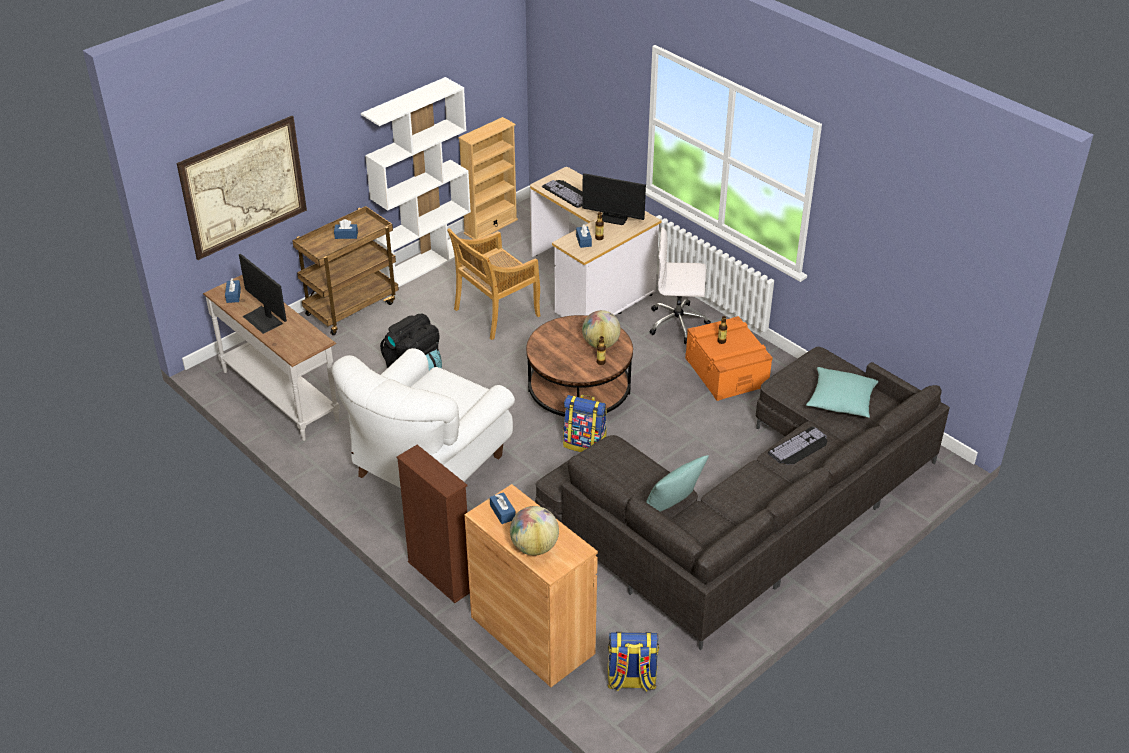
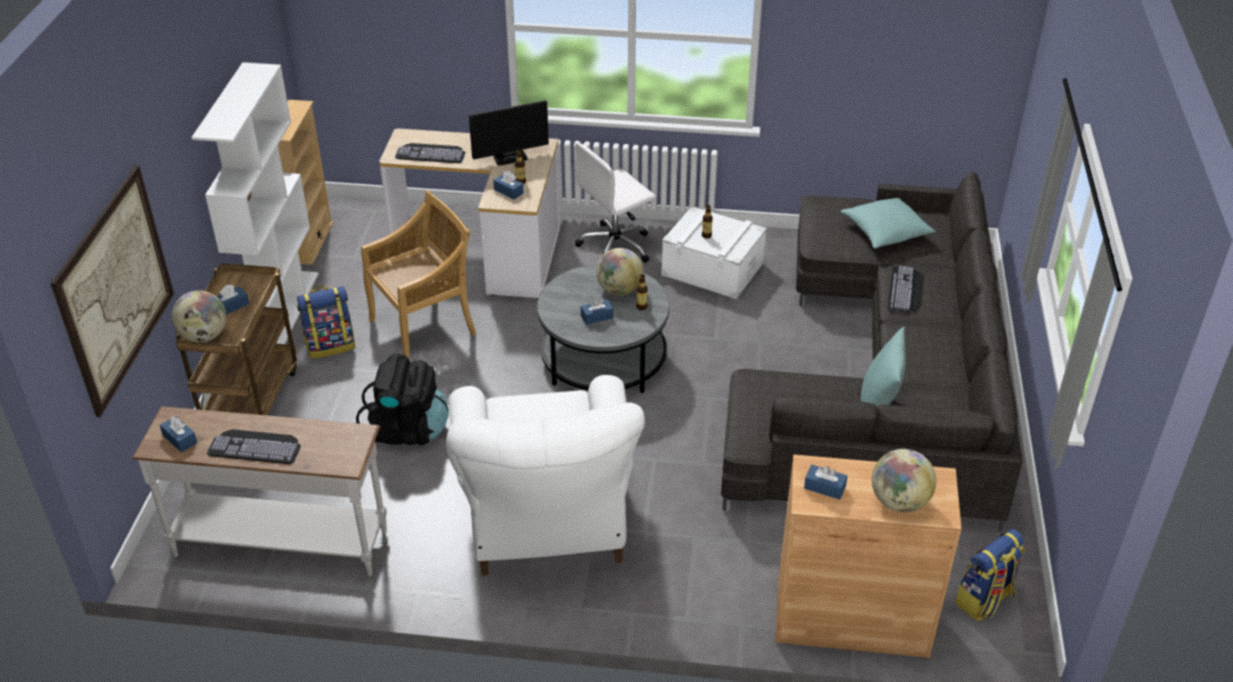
camera: 40 degrees left, 0 degrees up
(263, 319) = (256, 446): monitor -> keyboard
(313, 245) = (204, 336): none -> globe
(440, 576) = (695, 622): brown bookcase -> none
(495, 313) = (424, 326): beige chair -> beige chair turned 135 degrees counterclockwise
(565, 353) = (597, 317): none -> blue tissue box
(579, 392) = (603, 359): brown coffee table -> grey coffee table
(585, 444) = (670, 405): backpack -> backpack (330, 345)
(726, 372) = (712, 269): orange storage box -> white storage box

